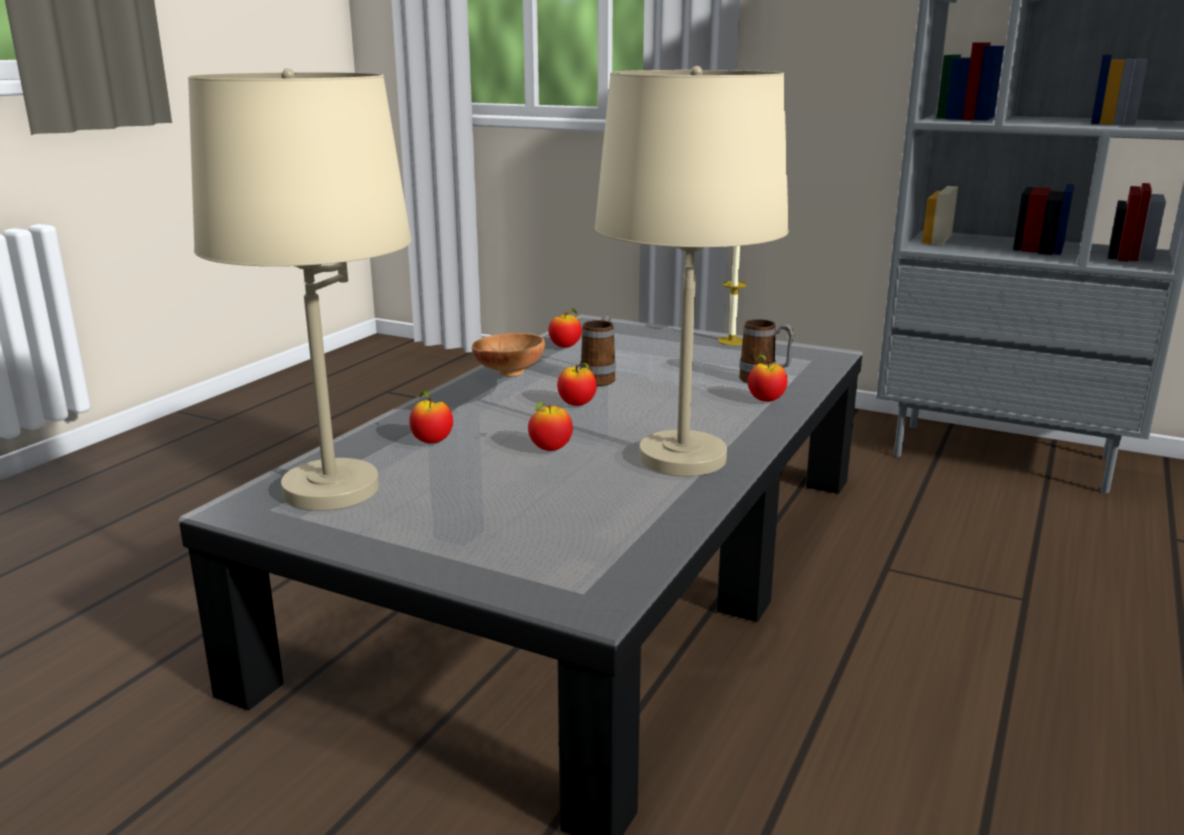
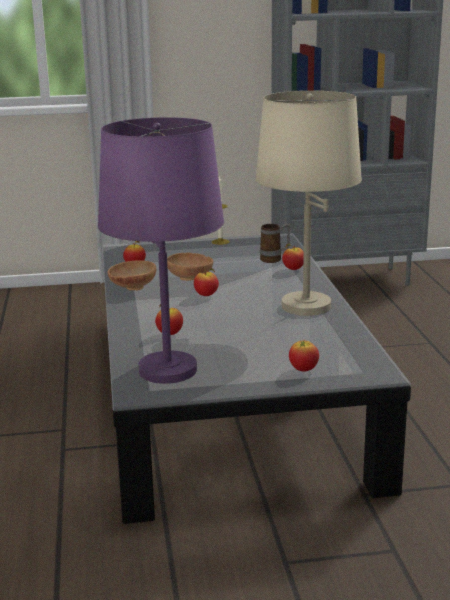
camera: 35 degrees left, 0 degrees up
(332, 490) = (168, 370): beige table lamp -> purple table lamp
(550, 449) = (237, 320): apple -> apple (303, 370)
(600, 378) = (191, 278): mug -> brown bowl

